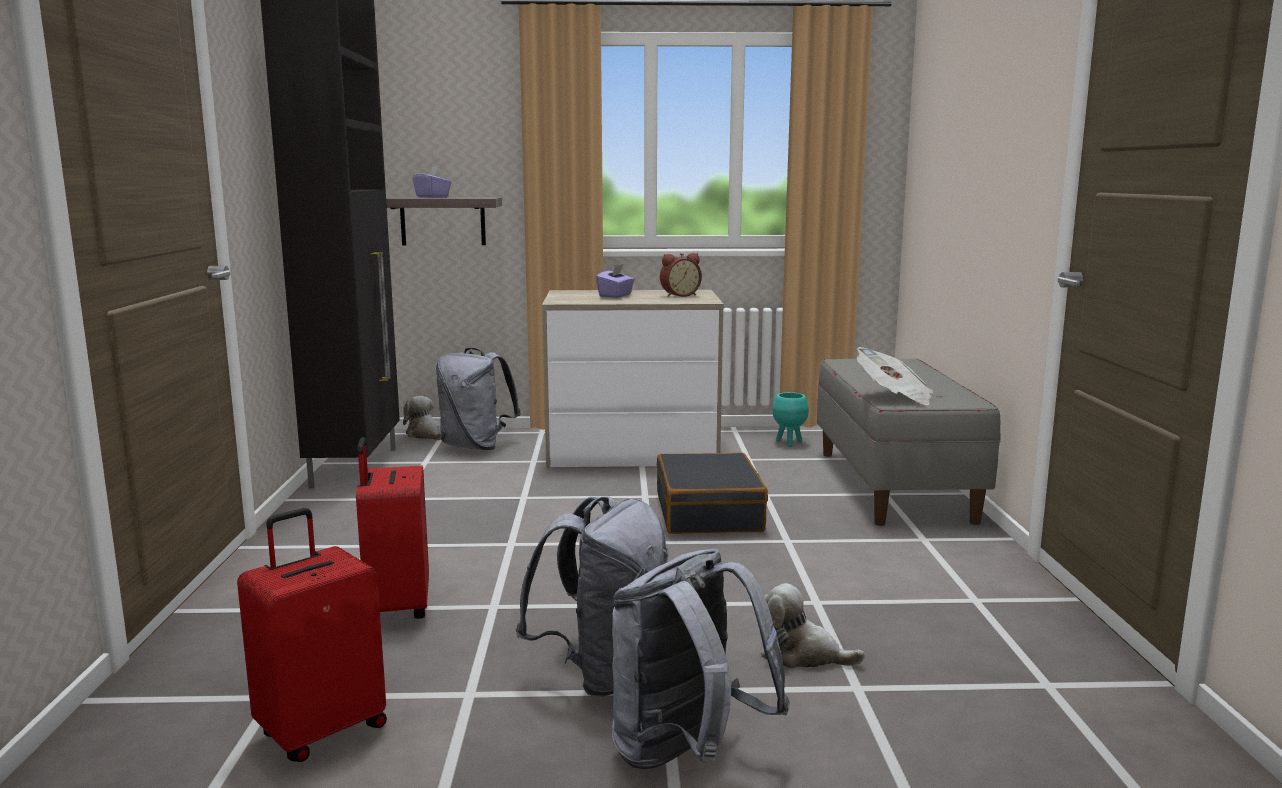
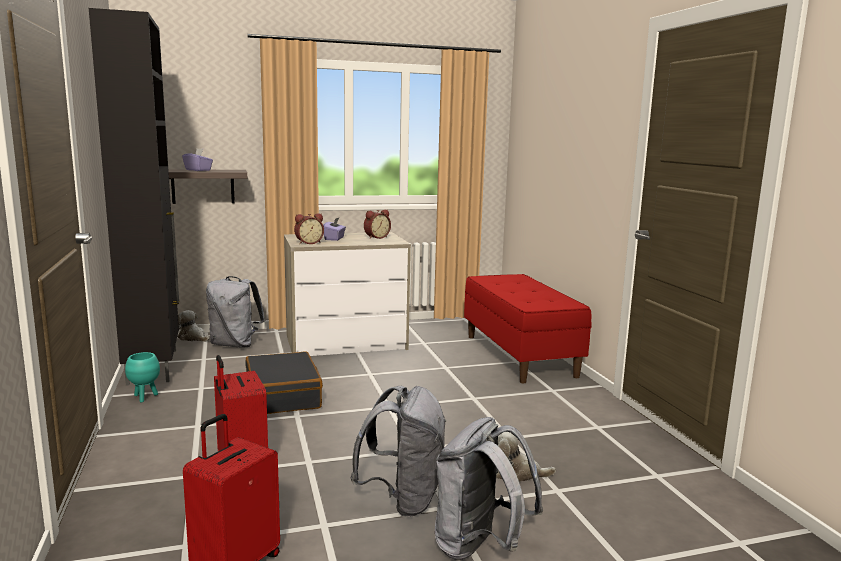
camera: 15 degrees left, 0 degrees up
(573, 300) = (308, 243): none -> alarm clock
(709, 512) = (416, 382): black suitcase -> black suitcase (283, 396)
(789, 443) = (444, 330): turquoise planter -> turquoise planter (145, 397)
(894, 397) = (528, 303): newspaper -> none
(894, 485) = (520, 355): grey bench -> red bench

